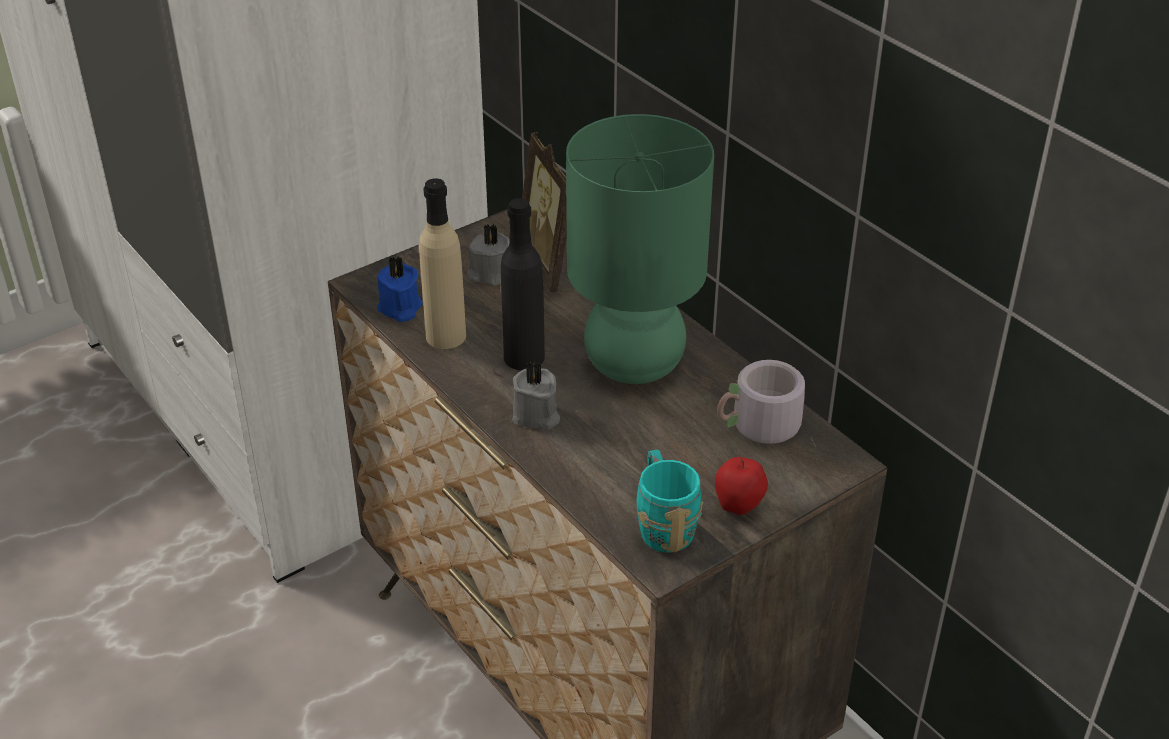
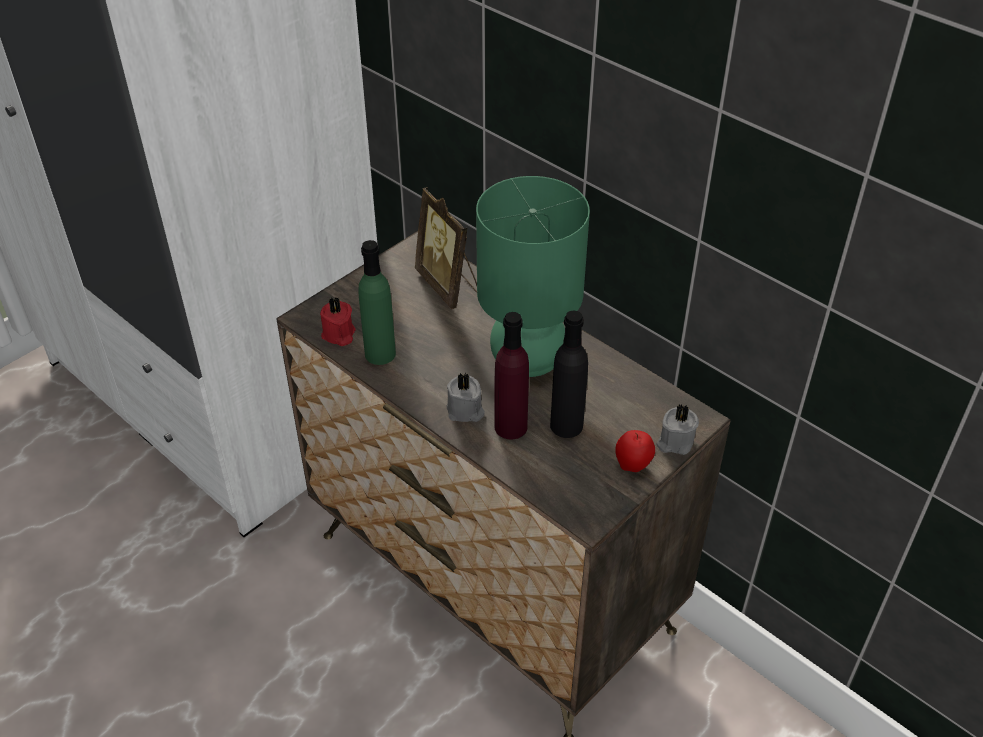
camera: 10 degrees left, 5 degrees up
(399, 308) = (338, 335): blue candle -> red candle
(446, 336) = (380, 354): beige bottle -> green bottle
(489, 274) = (400, 298): grey candle -> grey candle (674, 442)
(524, 357) = (444, 364): black bottle -> black bottle (566, 425)
(590, 441) = (510, 427): none -> purple bottle
(663, 524) = (581, 487): turquoise mug -> none
(759, 429) = (632, 401): grey mug -> none

